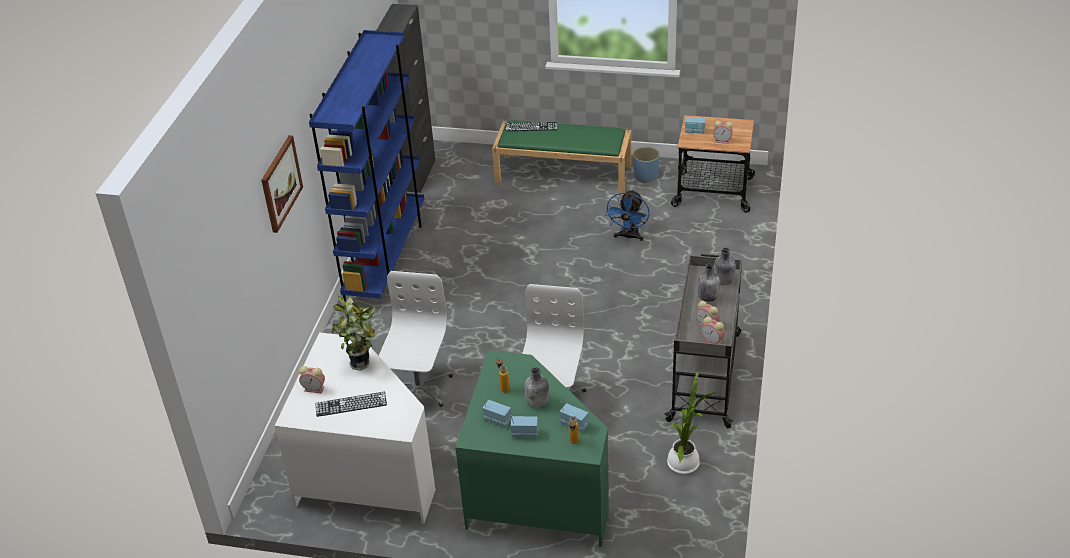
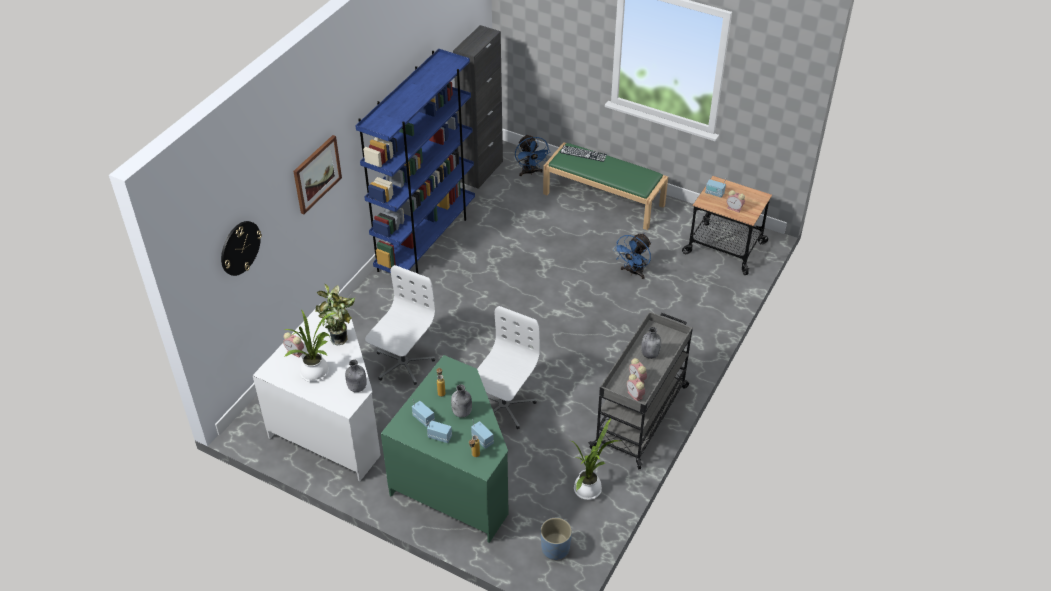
camera: 15 degrees right, 5 degrees up
(227, 277) = (240, 248): none -> wall clock
(351, 404) = (317, 373): keyboard -> potted plant
(471, 164) = (530, 172): none -> blue fan
(646, 176) = (673, 219): blue planter -> blue planter (555, 548)
(723, 282) = (670, 343): grey bottle -> grey bottle (357, 388)

